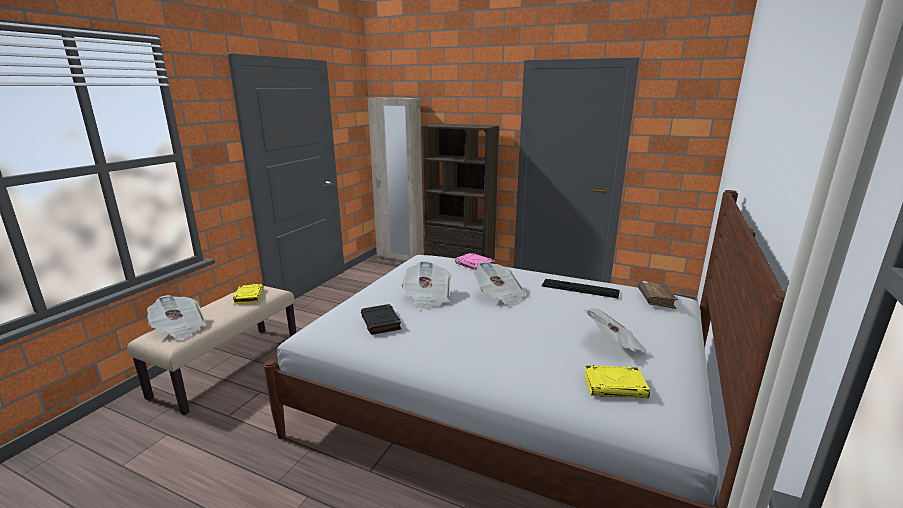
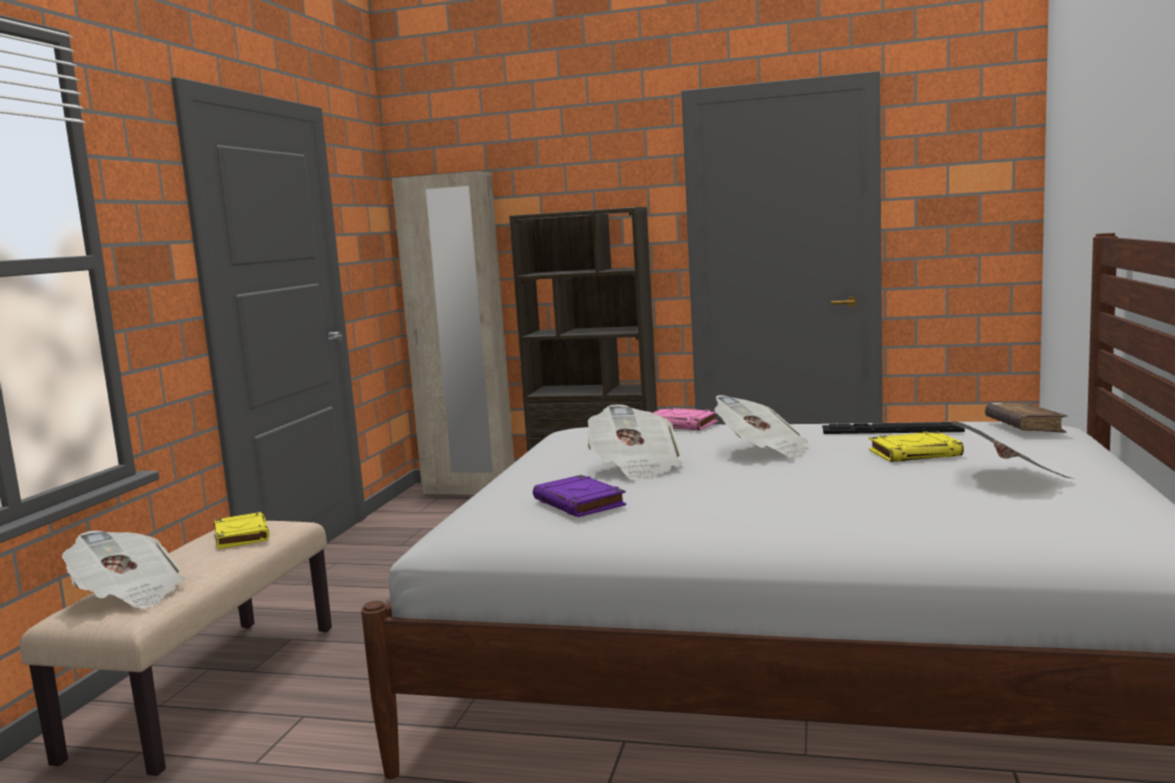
camera: 10 degrees left, 10 degrees down
(381, 322) = (580, 503): black book -> purple book
(615, 385) = (1053, 516): yellow book -> yellow book (915, 453)

